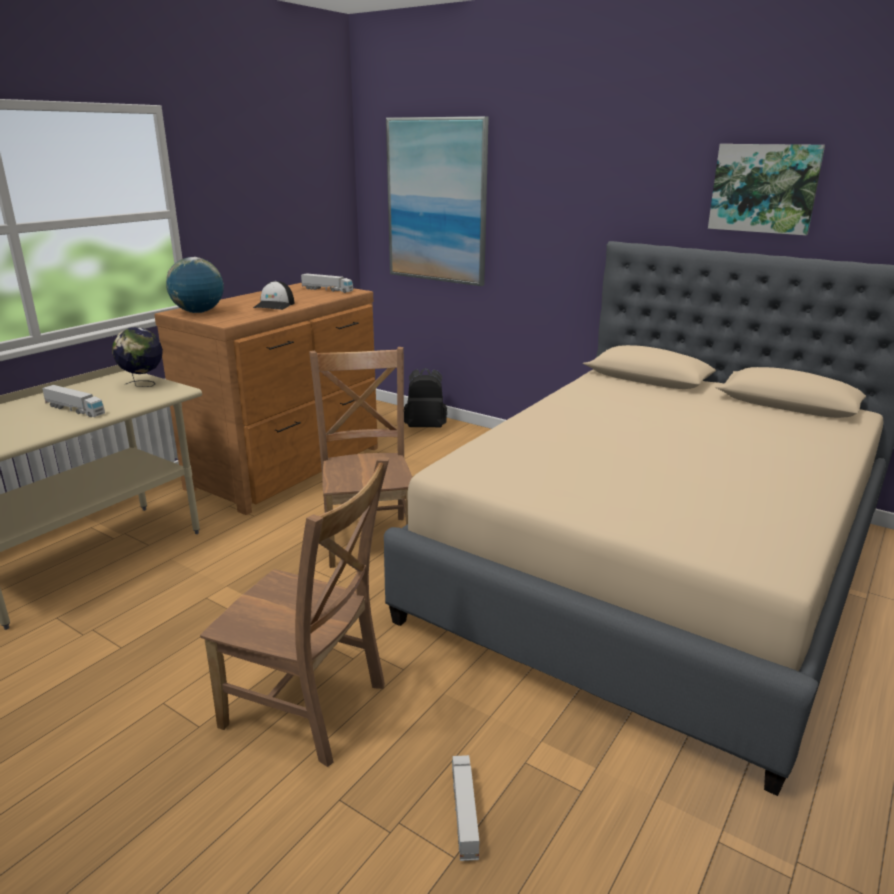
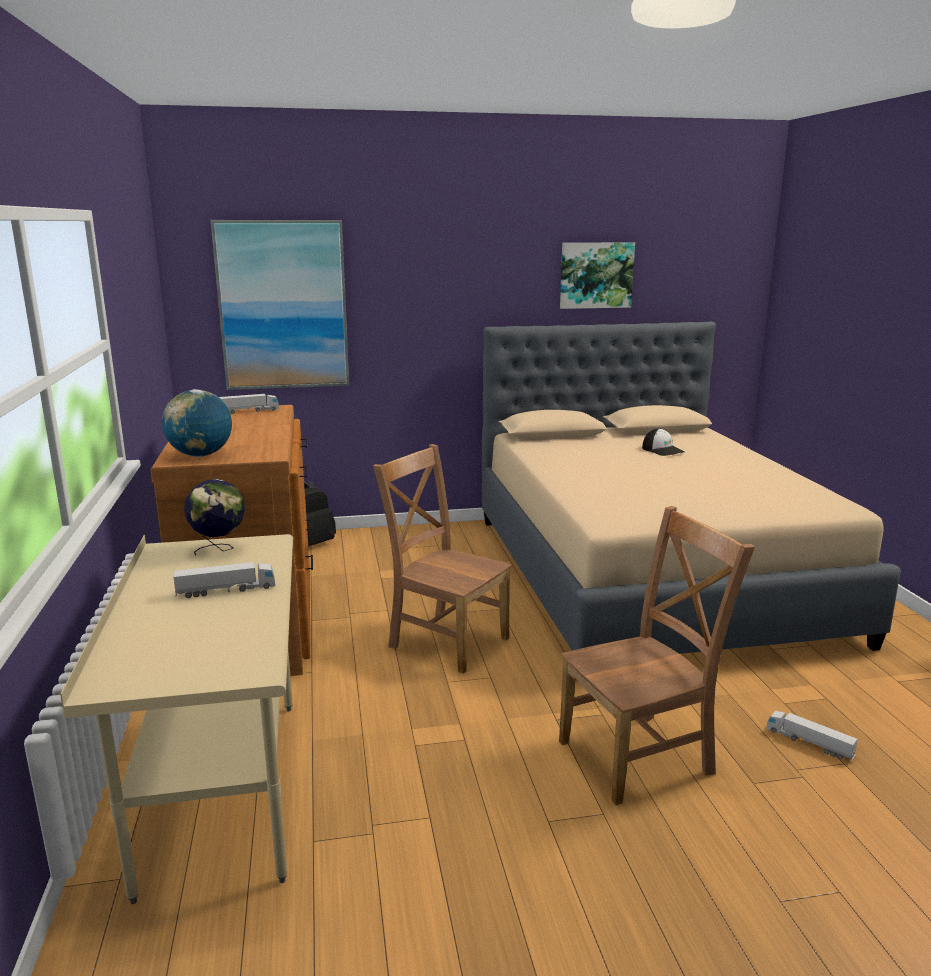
camera: 45 degrees left, 5 degrees down
(274, 305) = (253, 433): cap -> cap (663, 450)

